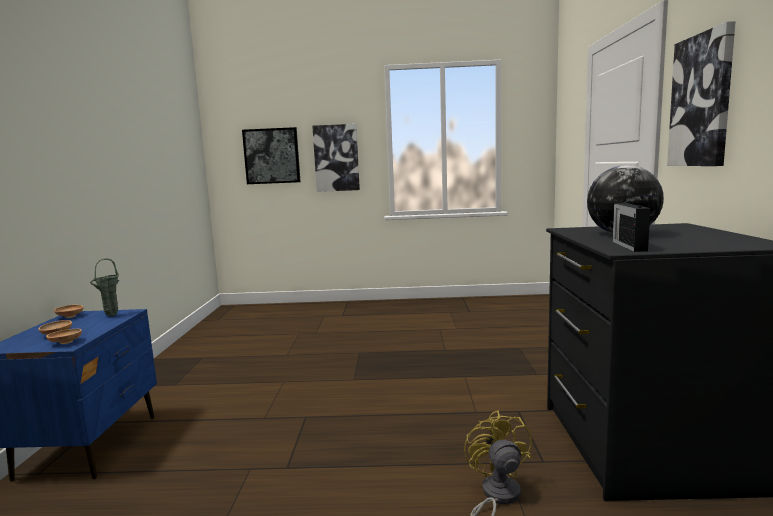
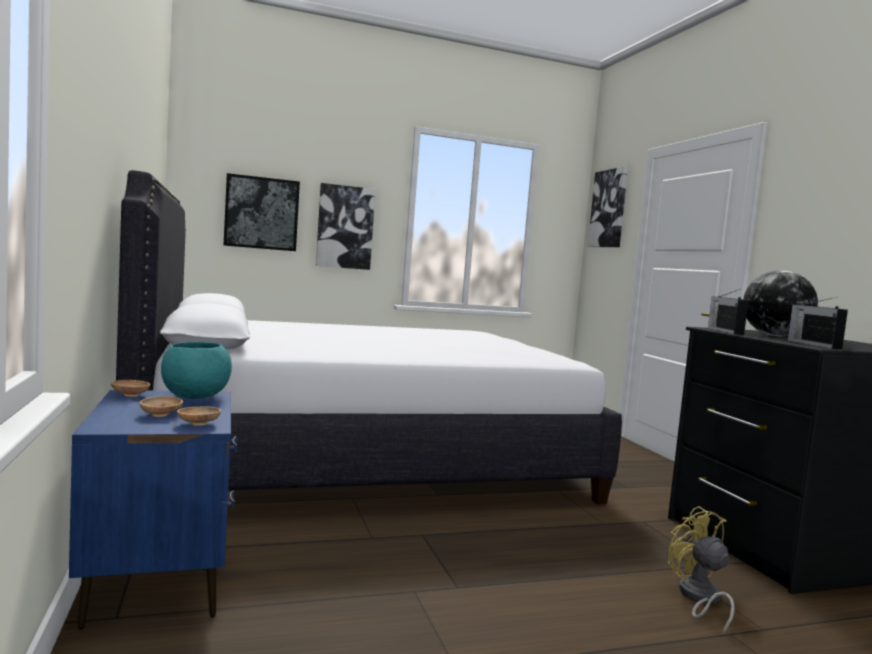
camera: 20 degrees left, 5 degrees down
(110, 316) = (195, 397): green vase -> turquoise bowl
(320, 347) = (358, 460): none -> white bed
(571, 232) = (724, 331): none -> radio
(702, 101) = (813, 220): picture -> picture (609, 208)

